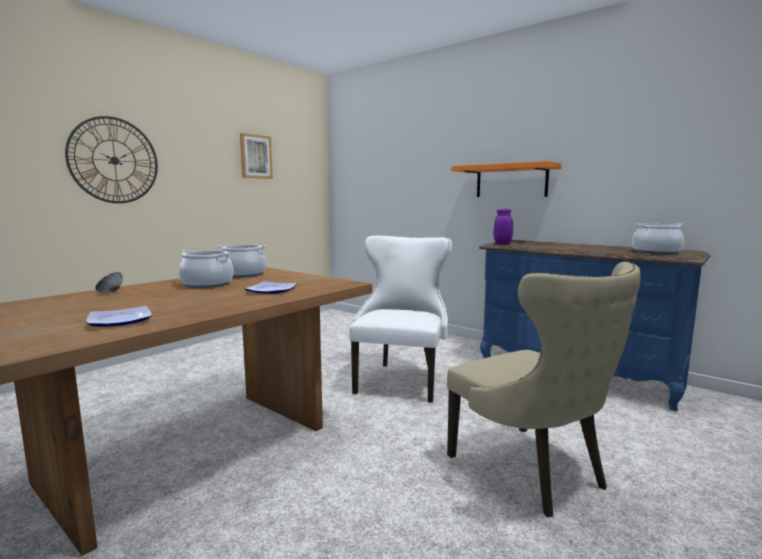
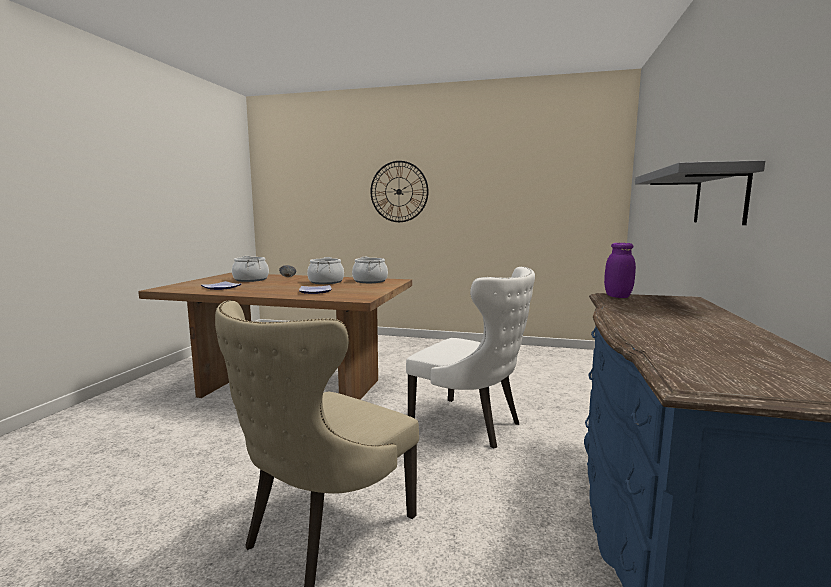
camera: 65 degrees right, 0 degrees up
(255, 156) = (523, 178): picture -> none
(401, 379) = (471, 424): white chair -> white chair turned 45 degrees clockwise
(511, 181) = (720, 196): orange shelf -> grey shelf
(656, 252) = (721, 362): cooking pot -> cooking pot (251, 279)

